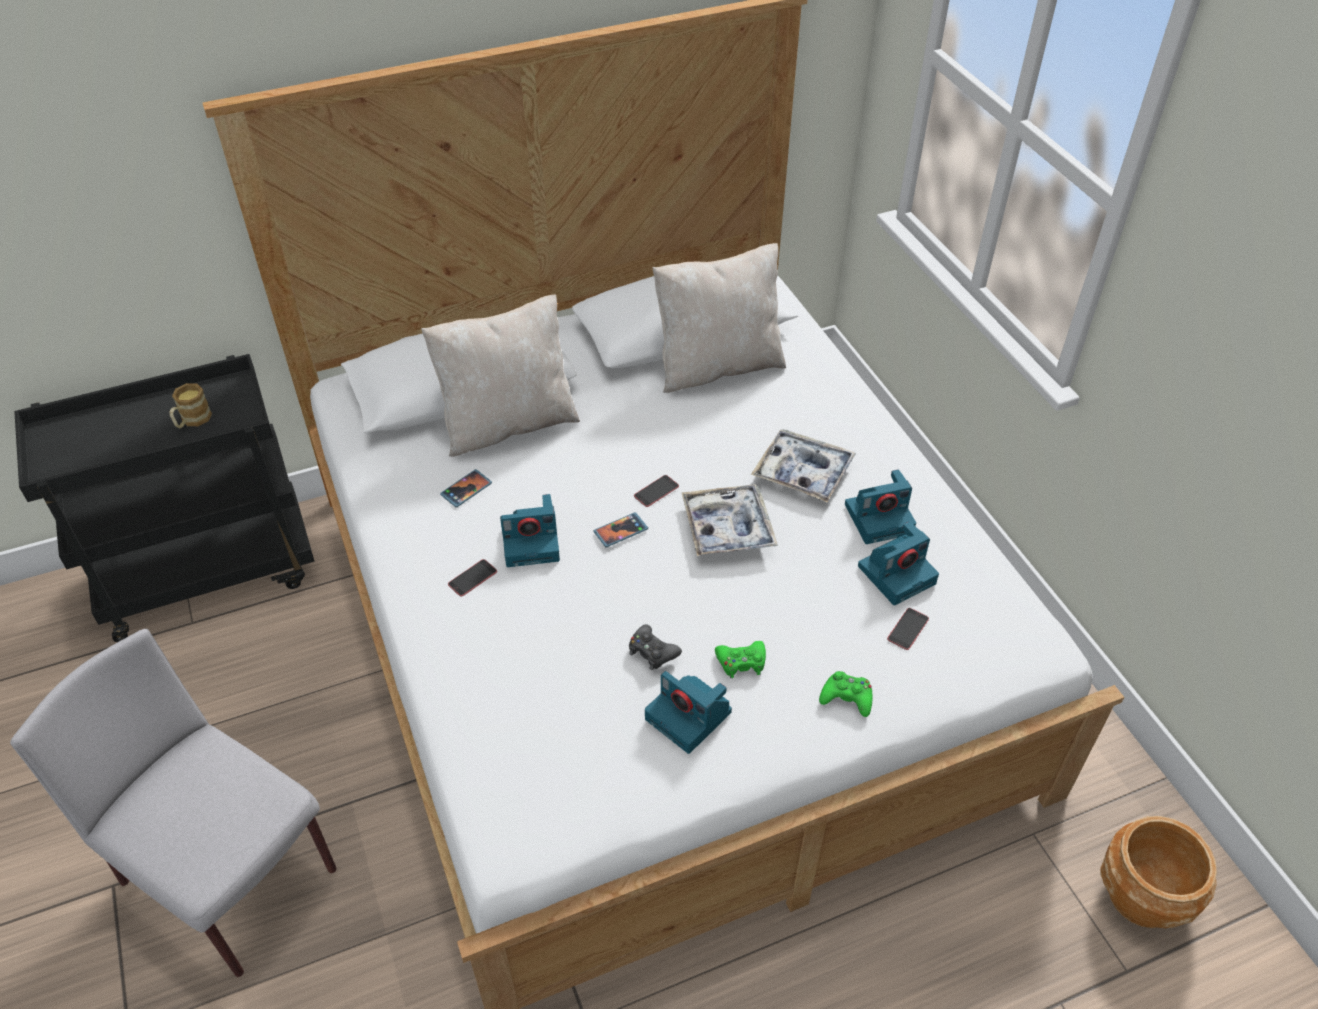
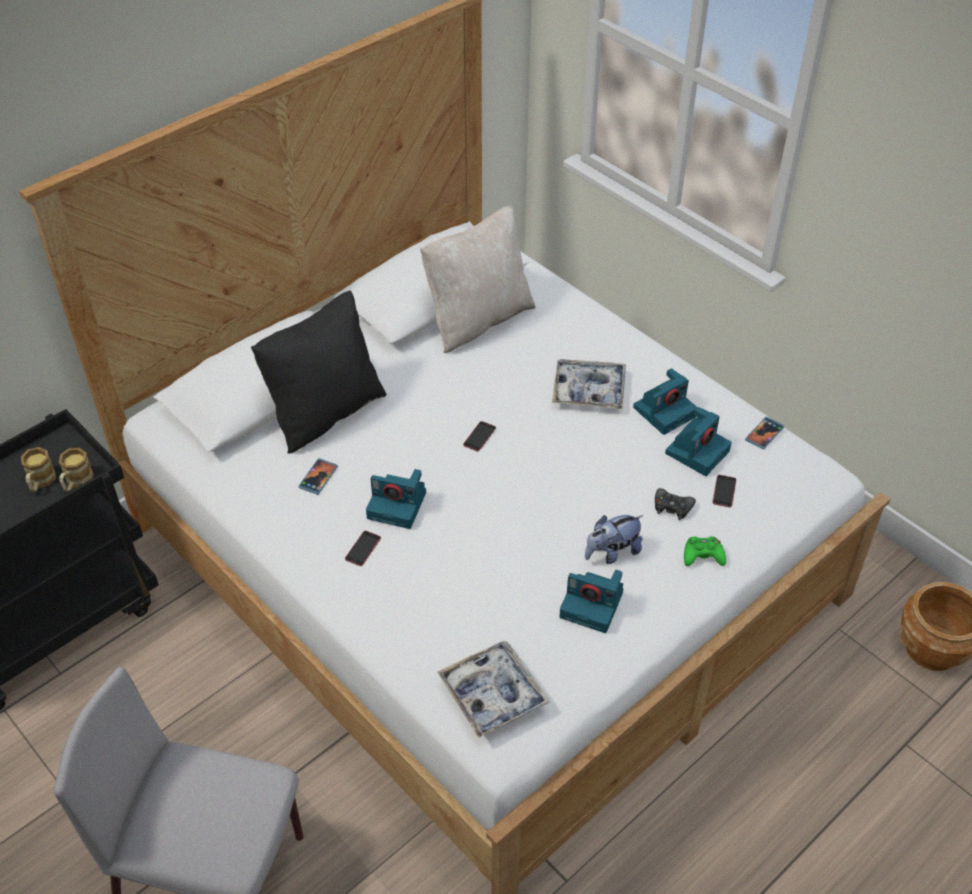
camera: 20 degrees left, 0 degrees up
(225, 430) = (76, 482): none -> mug
(508, 423) = (325, 412): beige pillow -> black pillow
(532, 541) = (398, 505): camera -> camera turned 45 degrees clockwise
(620, 531) = (467, 476): phone -> phone (764, 434)
(652, 652) = (541, 564): black game controller -> black game controller (672, 507)
(728, 527) = (551, 450): tray -> tray (493, 694)
(741, 662) = (612, 552): green game controller -> plush toy

